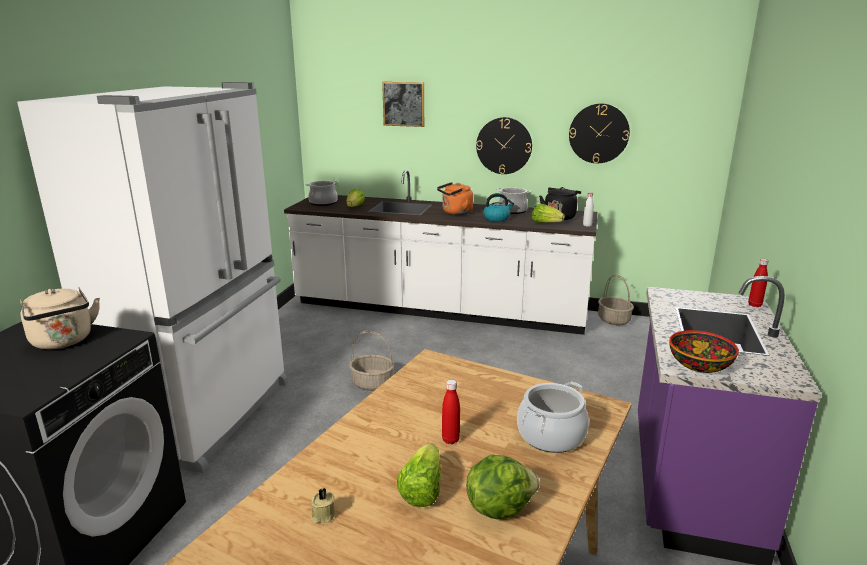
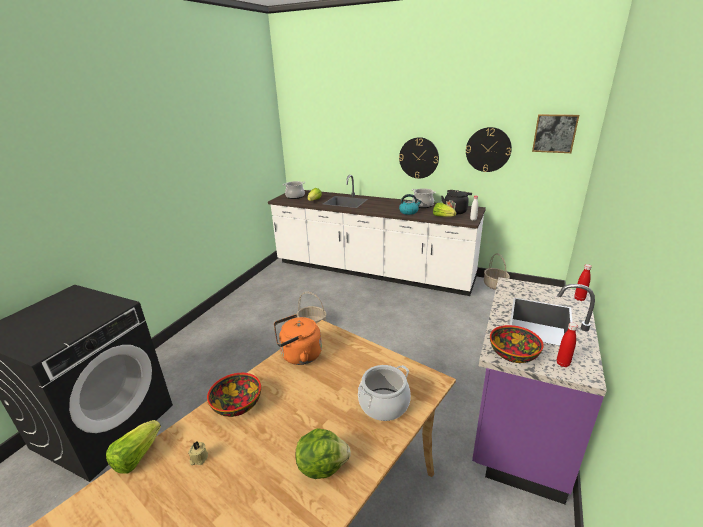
camera: 10 degrees right, 5 degrees up
(64, 342) = (82, 306): beige kettle -> none
(208, 415) = (203, 342): white fridge -> none
(349, 452) = (237, 405): none -> bowl
(404, 104) = (349, 127): picture -> picture (554, 133)
(422, 490) = (274, 443): lettuce -> lettuce (137, 456)
(450, 439) = (310, 401): red bottle -> red bottle (562, 363)
(455, 212) = (381, 206): orange kettle -> orange kettle (299, 356)

